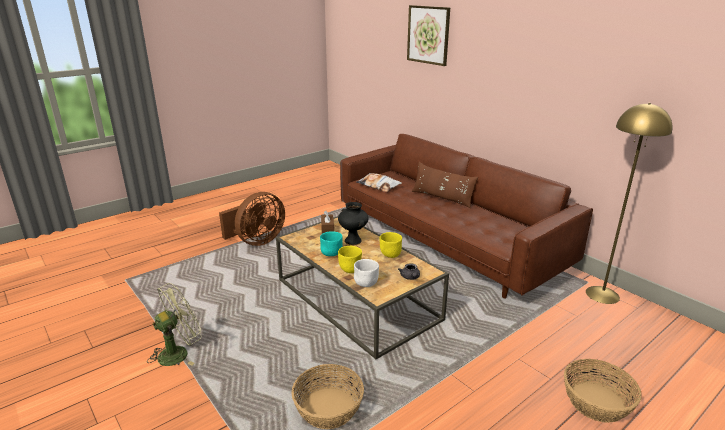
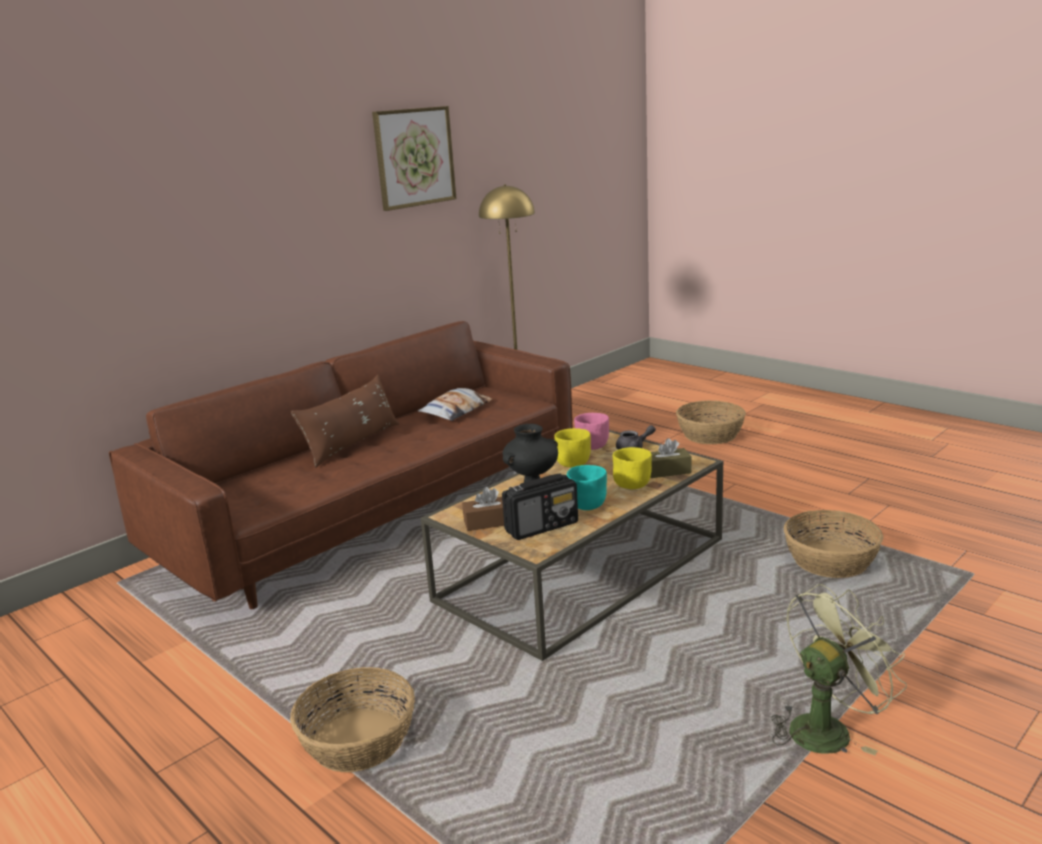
camera: 95 degrees left, 5 degrees down
(179, 352) = (827, 727): green fan -> green fan turned 105 degrees clockwise
(257, 241) = (357, 741): brown fan -> basket
(314, 240) = (542, 527): none -> radio
(366, 284) = (667, 471): white bowl -> brown tissue box
(378, 186) = (276, 497): pillow -> pillow (456, 410)
(416, 263) = (593, 447): none -> pink bowl
(428, 35) = (102, 186): picture -> picture (414, 157)

